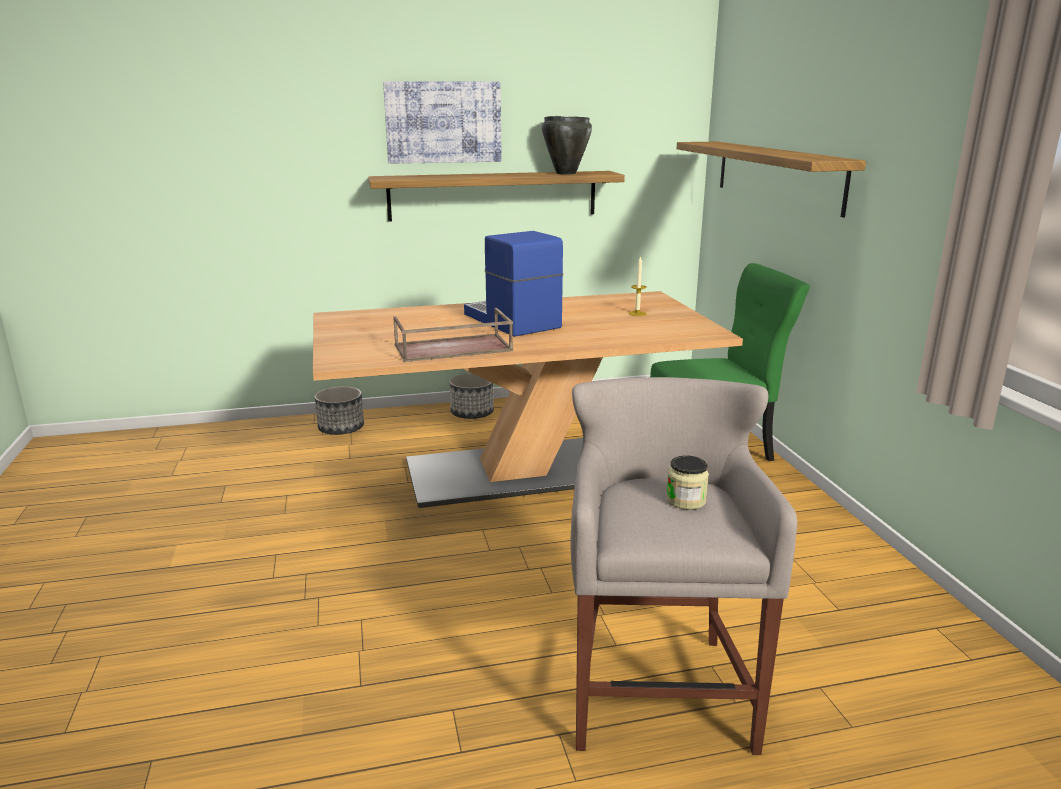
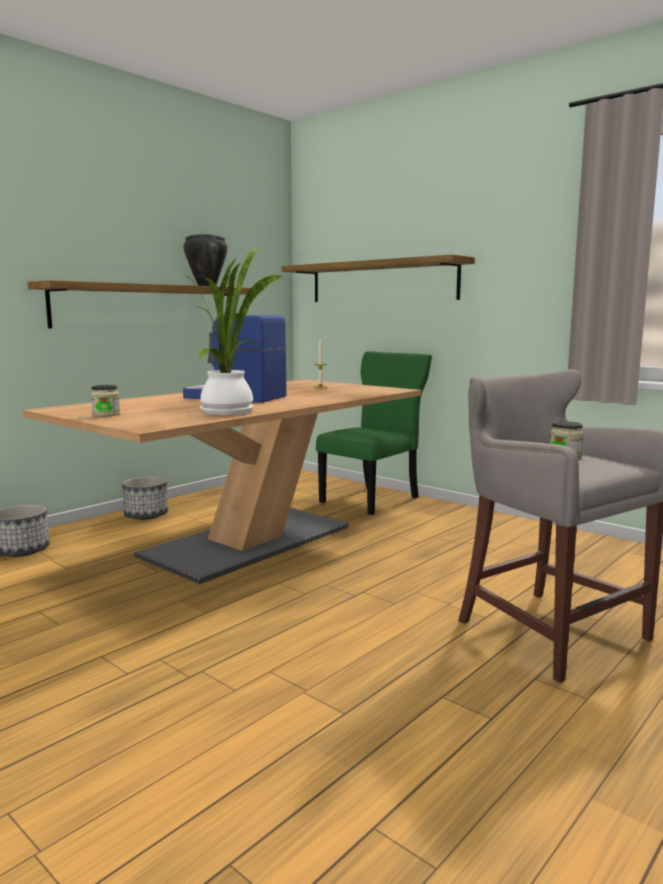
camera: 35 degrees left, 10 degrees down
(350, 334) = (106, 414): none -> jar
(443, 122) = (97, 234): picture -> none
(452, 348) = (231, 411): brown tray -> potted plant

